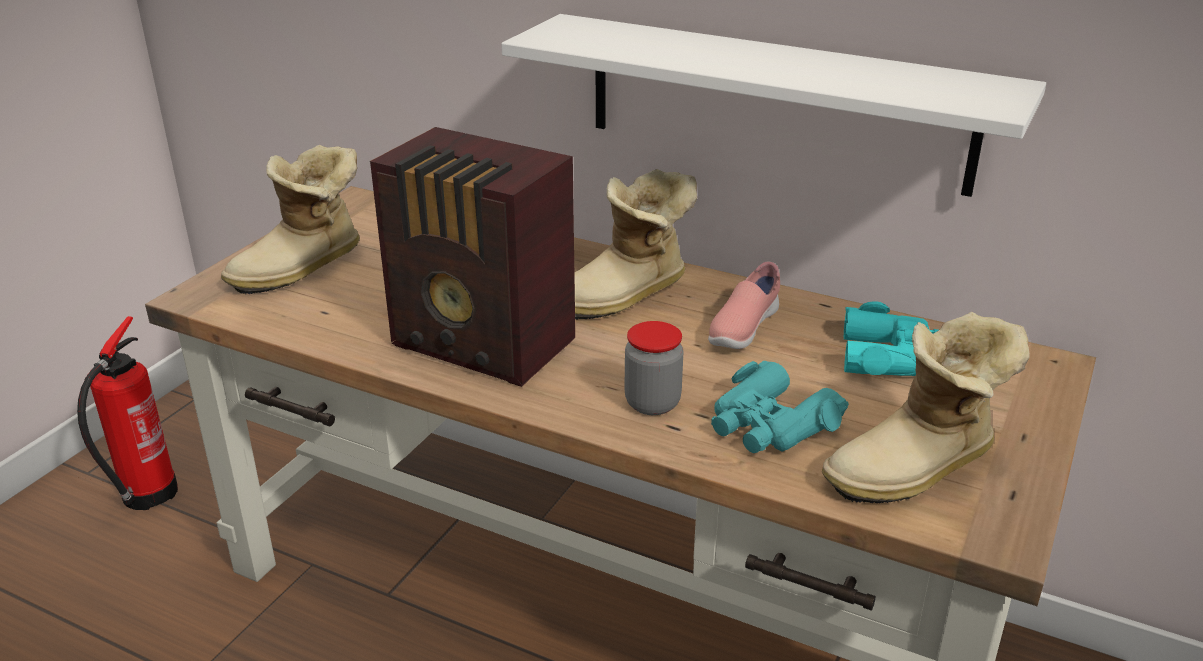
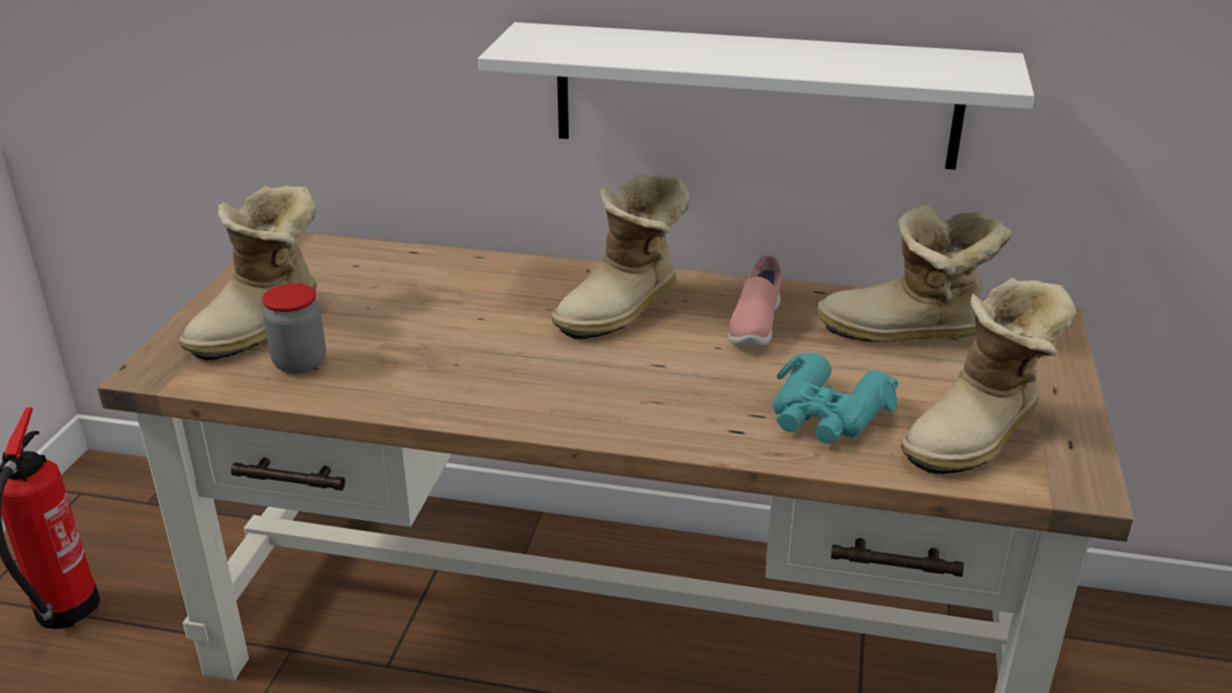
camera: 15 degrees left, 0 degrees up
(485, 346) = (505, 378): radio -> none
(652, 403) = (704, 411): jar -> jar (300, 363)
(892, 357) = (905, 333): turquoise binoculars -> boot

